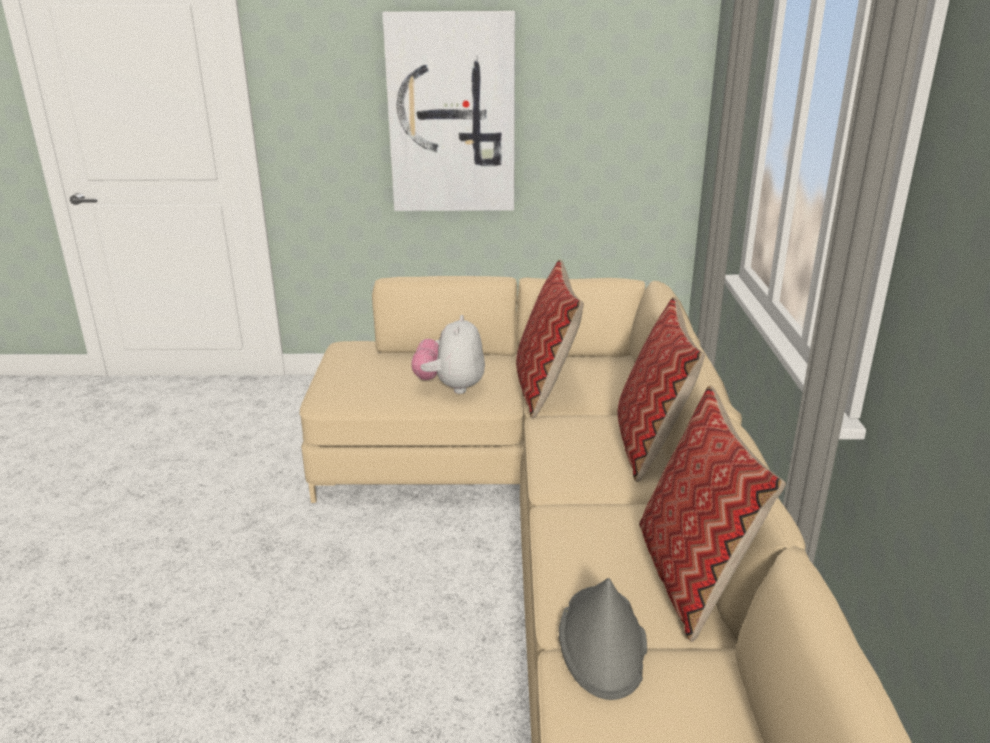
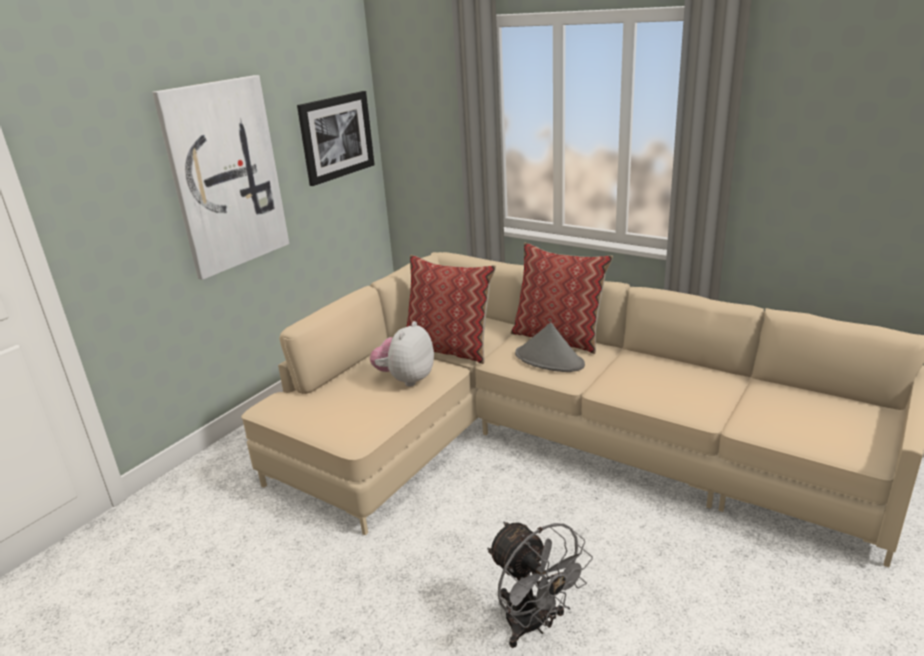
camera: 55 degrees left, 0 degrees up
(241, 660) = (534, 625): none -> grey fan
(451, 387) = (406, 379): plush toy -> plush toy turned 75 degrees clockwise
(603, 643) = (733, 410): grey hat -> grey hat (549, 360)
(627, 105) = (336, 137): none -> picture
(692, 576) = (694, 368): pillow -> none

